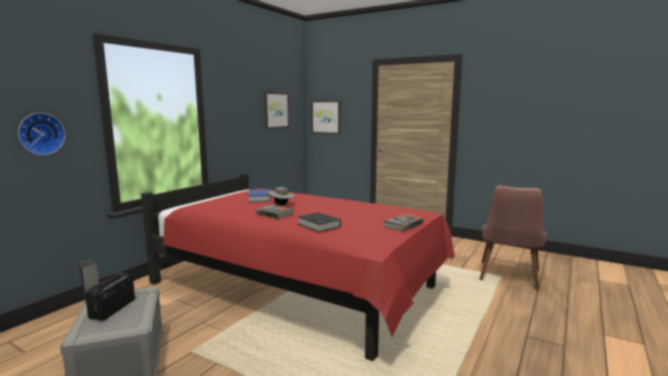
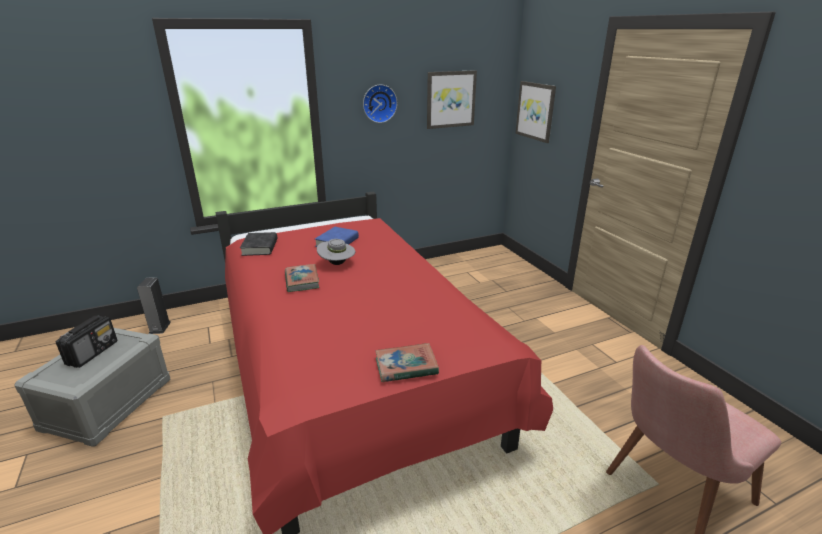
camera: 35 degrees right, 15 degrees up
(40, 134) = (103, 142): wall clock -> wall clock (379, 103)
(112, 309) = (93, 353): radio -> radio turned 150 degrees clockwise
(319, 225) = (306, 324): black book -> black book (260, 247)

